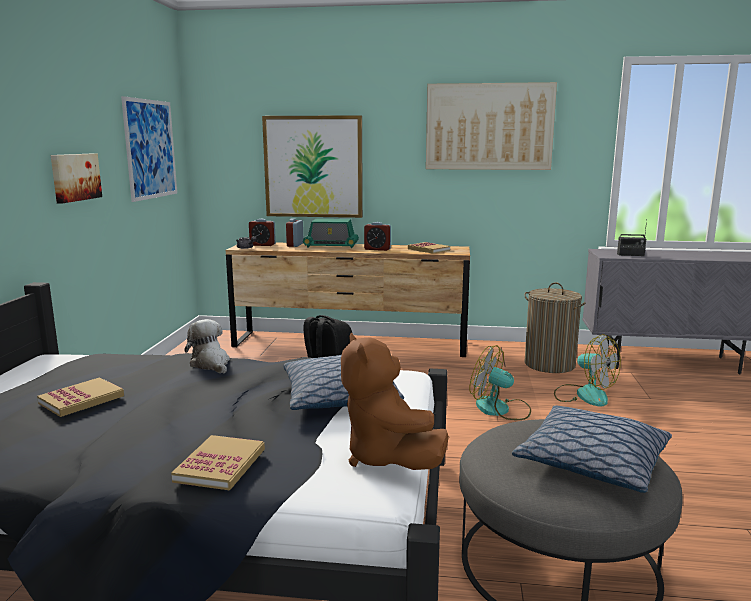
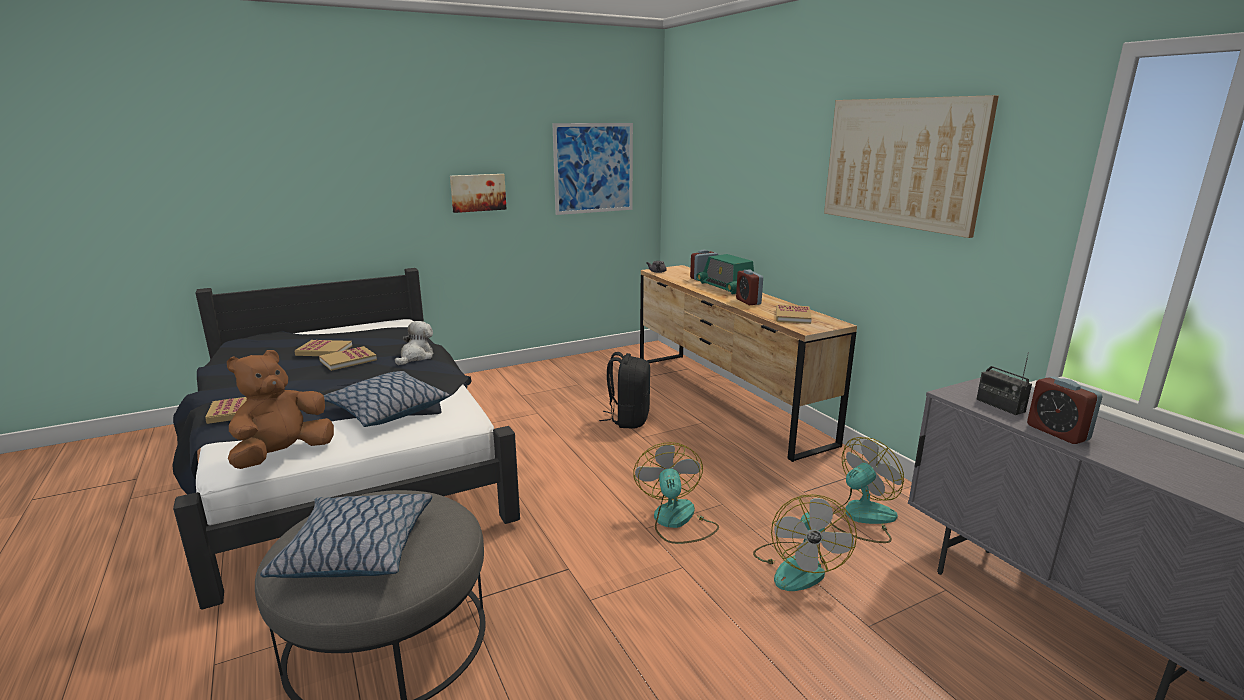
camera: 55 degrees right, 5 degrees up
(159, 390) = (348, 360): none -> book
(262, 245) = (681, 272): alarm clock -> alarm clock (1057, 432)
(313, 167) = (736, 196): picture -> none
(549, 364) = (861, 518): laundry basket -> fan

